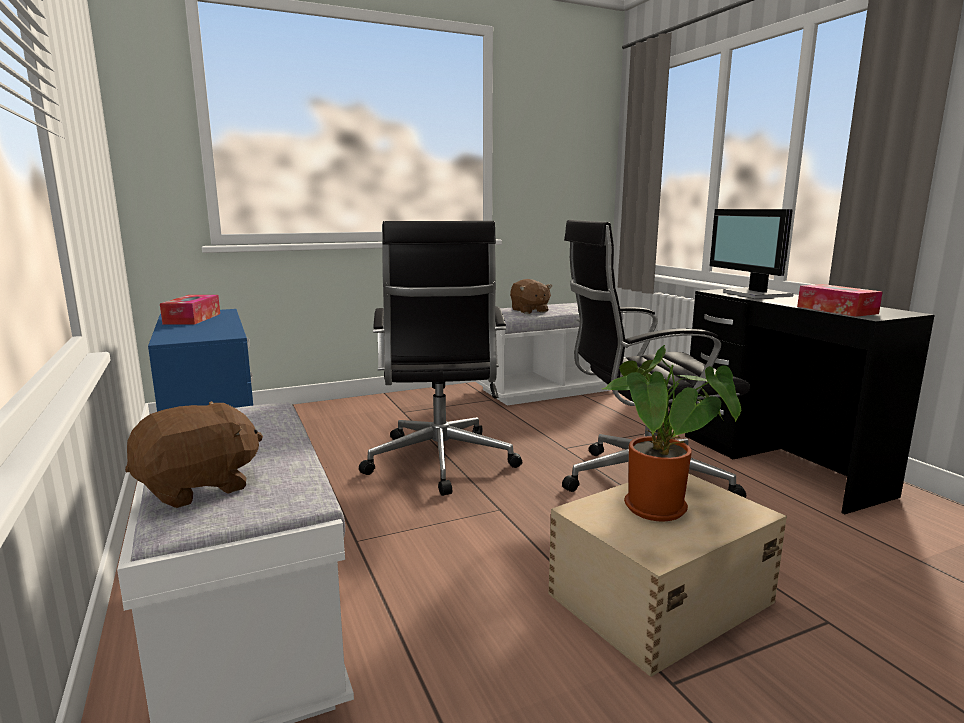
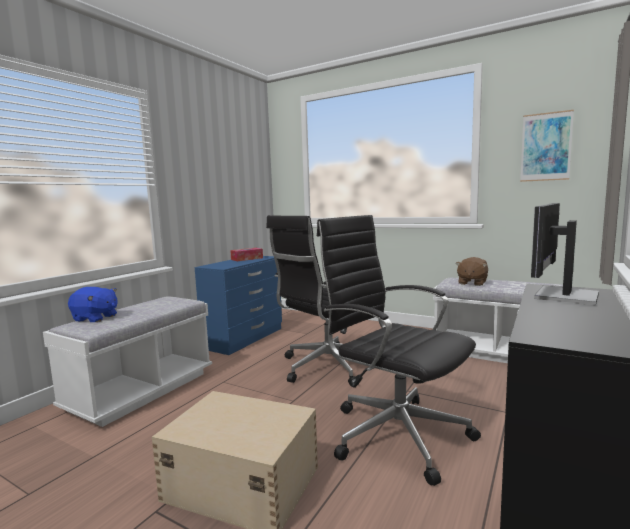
camera: 55 degrees right, 5 degrees down
(199, 487) = (95, 318): brown plush toy -> blue plush toy
(556, 148) = (546, 147): none -> picture
(660, 512) = (234, 419): potted plant -> none
(836, 310) = (542, 324): tissue box -> none

